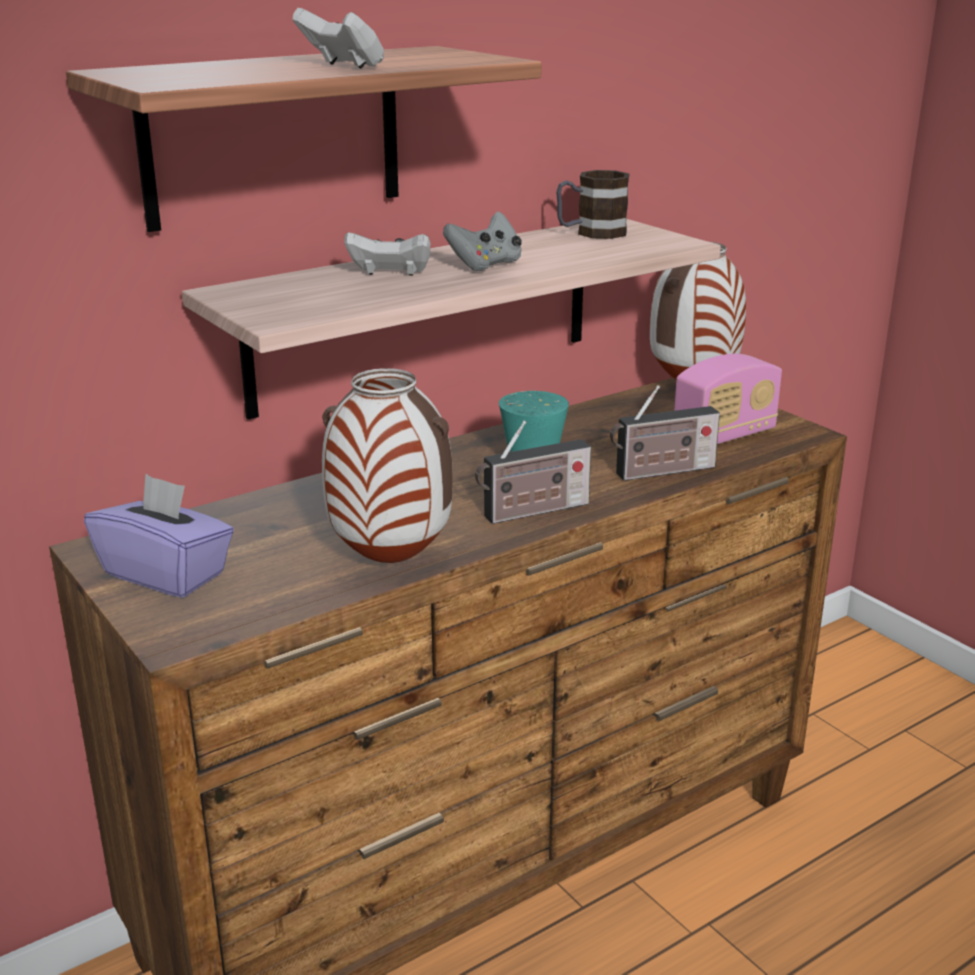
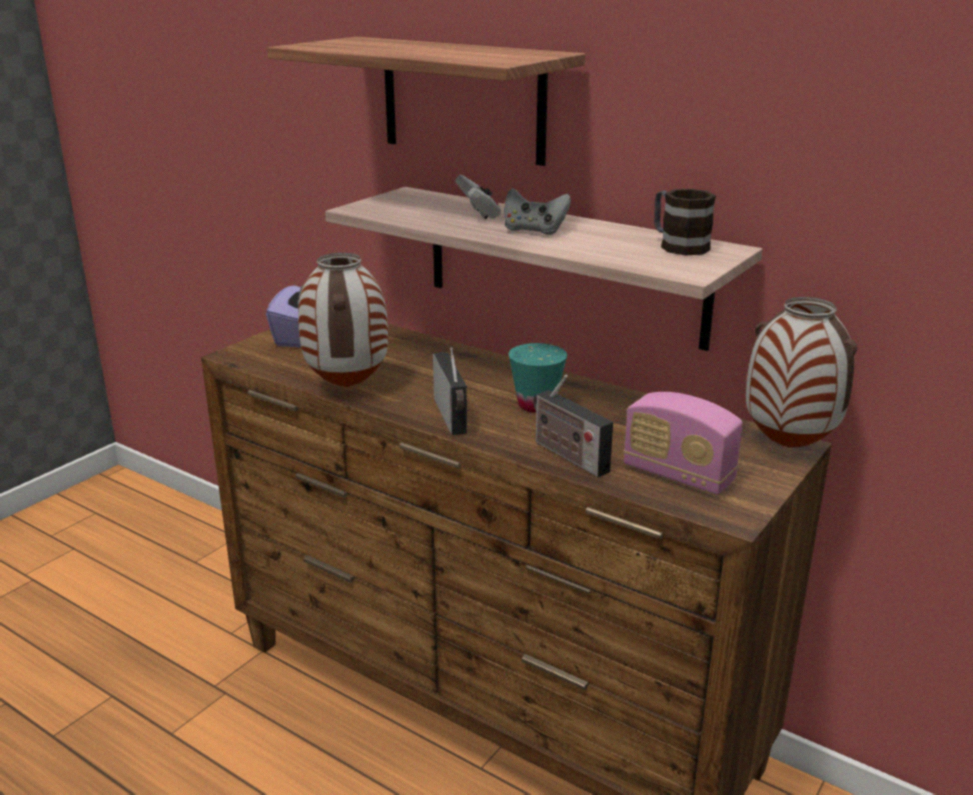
camera: 70 degrees right, 0 degrees up
(343, 66) = (413, 51): white game controller -> none
(532, 512) = (452, 417): radio -> radio turned 150 degrees counterclockwise

